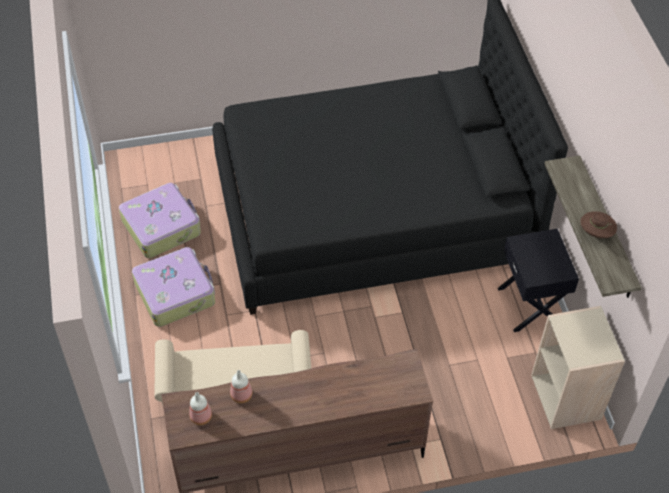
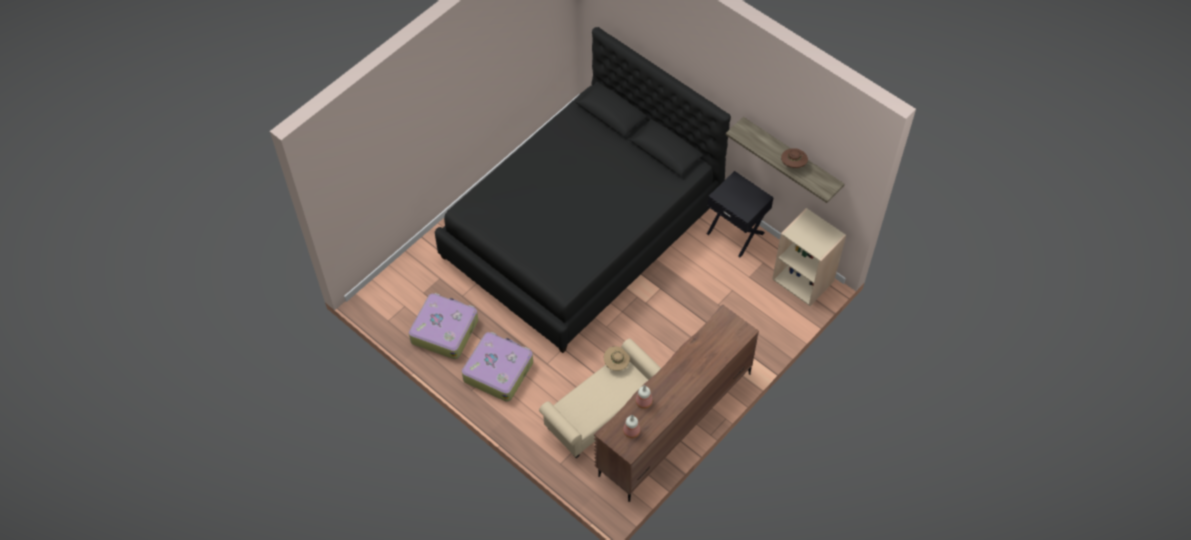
camera: 35 degrees left, 5 degrees up
(276, 350) = (616, 363): none -> beige hat

